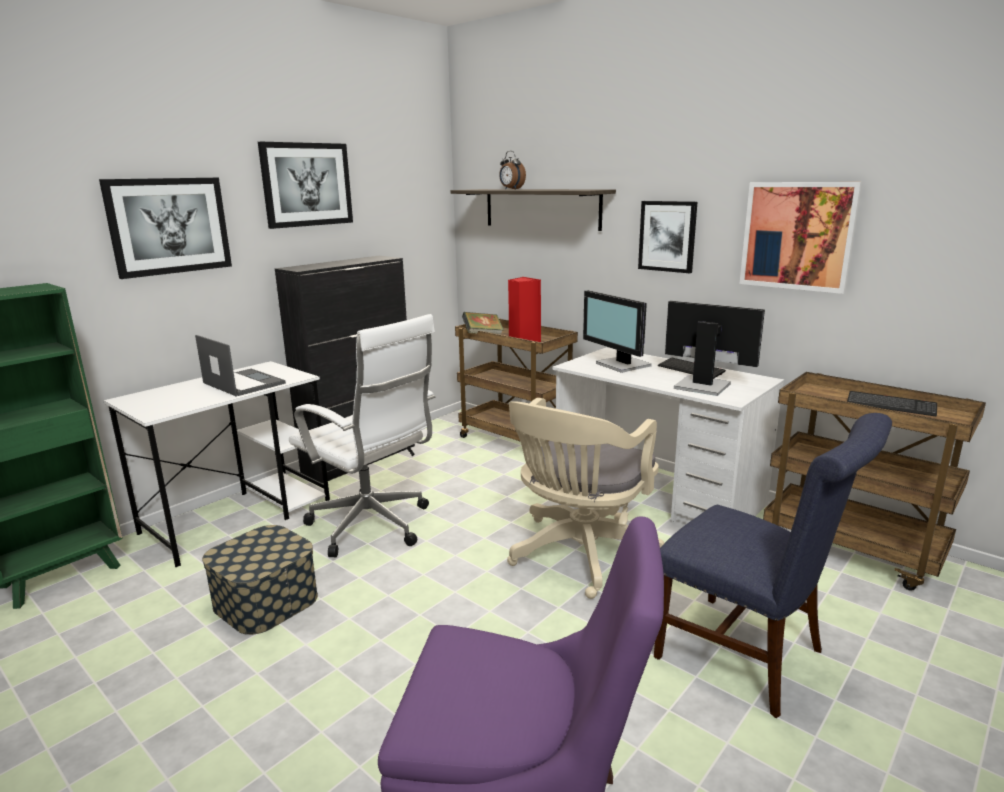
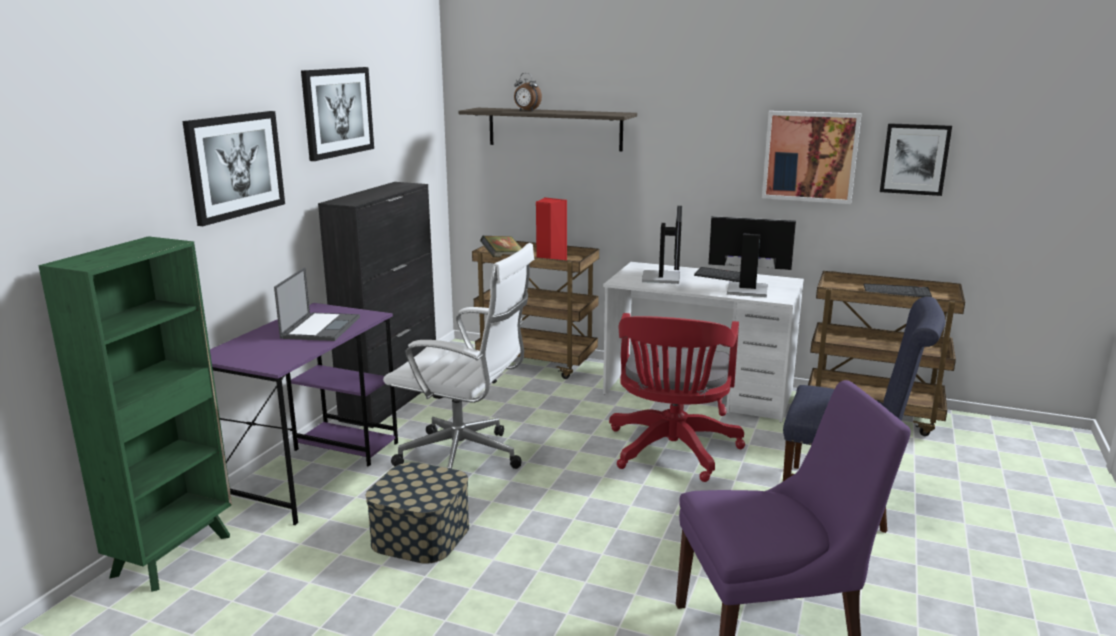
camera: 20 degrees left, 0 degrees up
(239, 516) = (313, 470): white desk -> purple desk
(243, 383) = (321, 327): laptop -> laptop turned 75 degrees clockwise
(579, 556) = (671, 452): beige office chair -> red office chair
(622, 365) = (663, 277): monitor -> monitor turned 120 degrees counterclockwise
(667, 236) = (691, 156): picture -> picture (914, 159)

